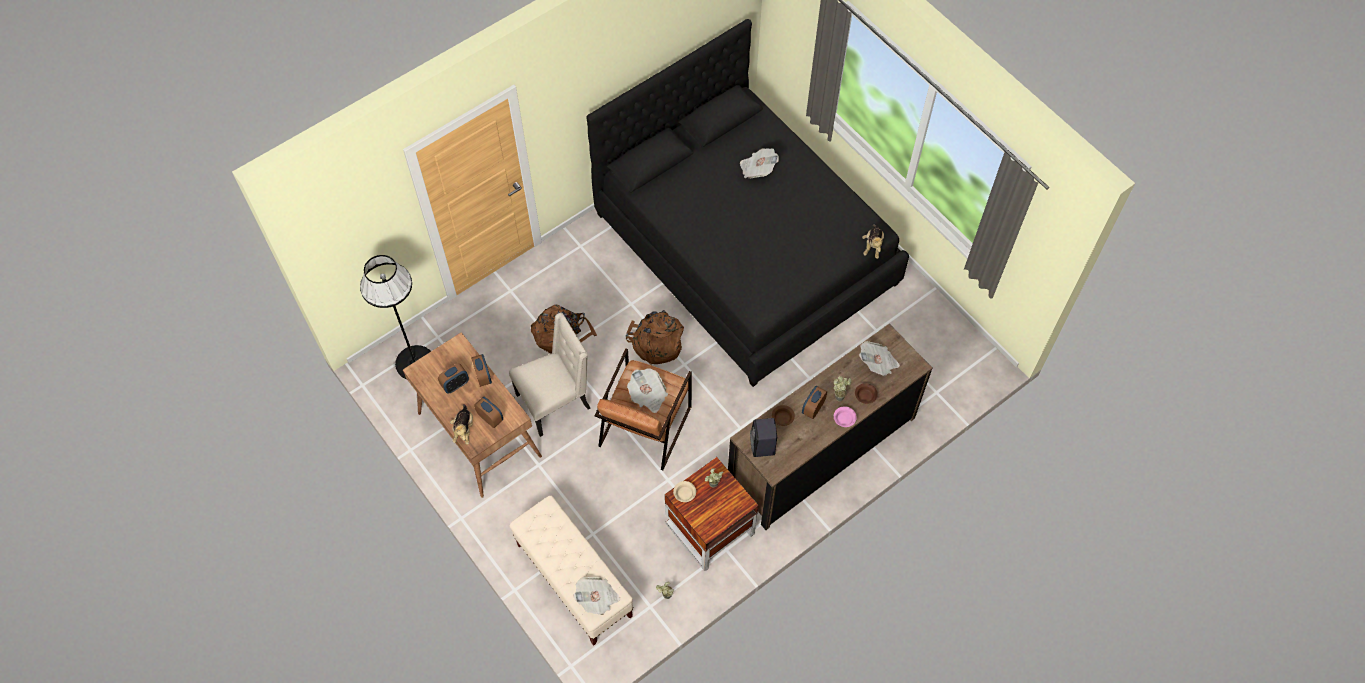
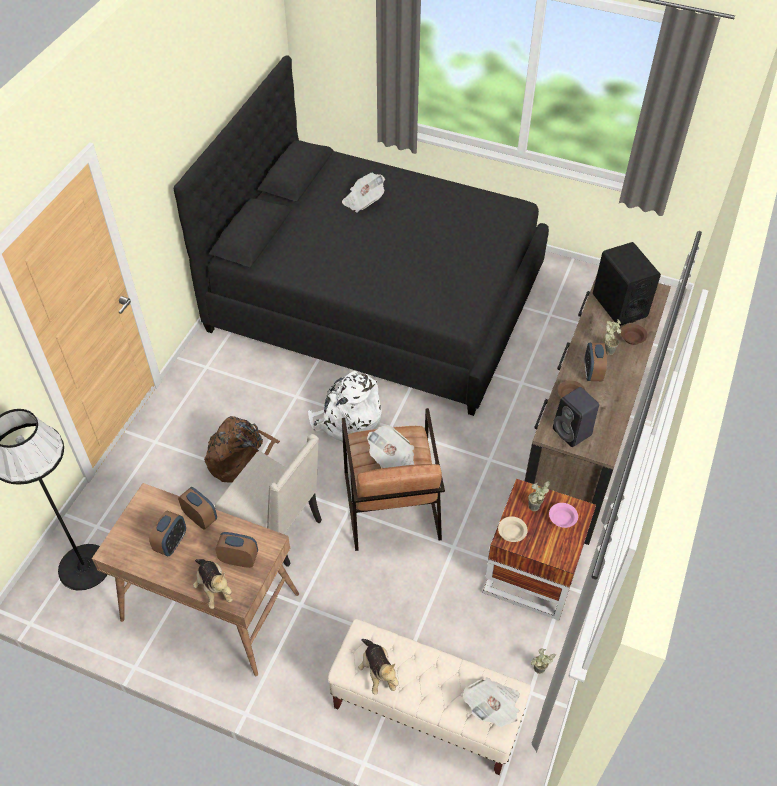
camera: 30 degrees left, 10 degrees down
(555, 401) = (277, 528): beige chair -> beige chair turned 90 degrees clockwise
(656, 343) = (347, 421): brown backpack -> white backpack
(844, 420) = (631, 369): pink bowl -> pink bowl (563, 519)
(872, 246) = (521, 219): plush toy -> plush toy (377, 672)
(878, 364) = (619, 305): newspaper -> black speaker

